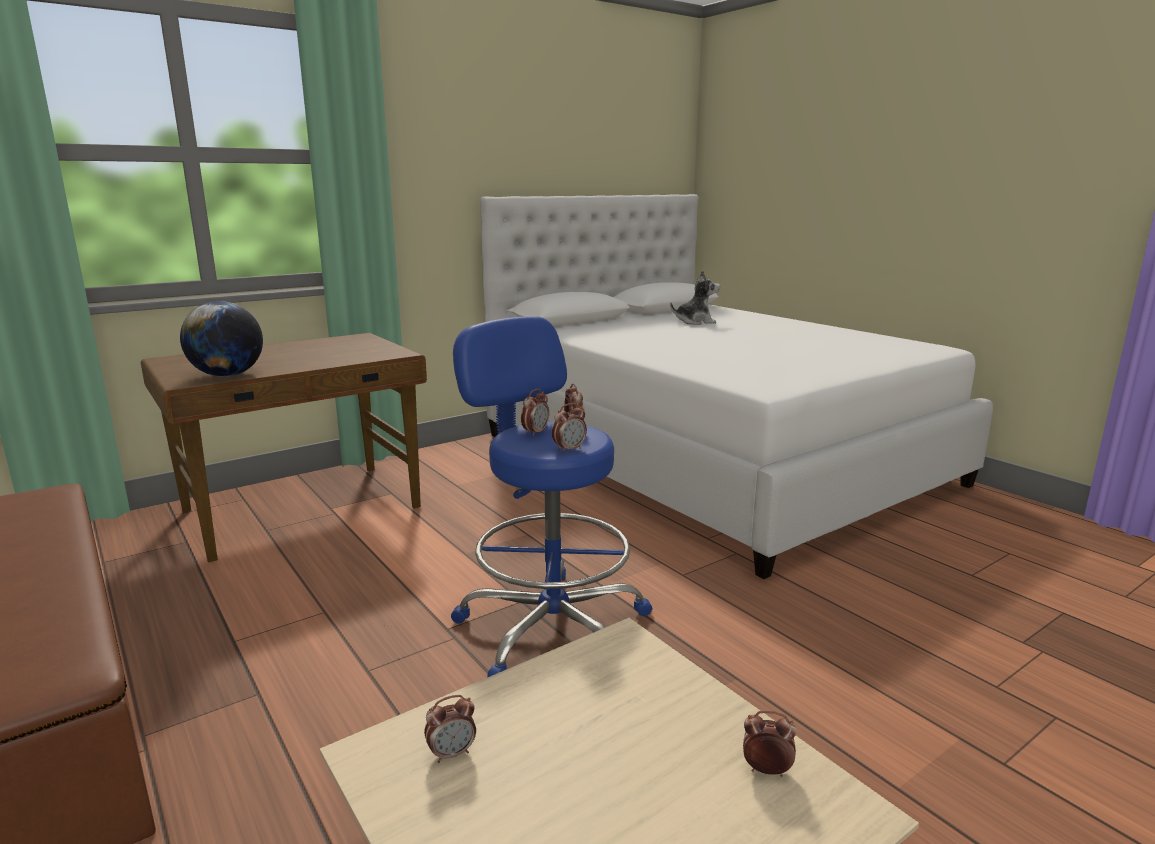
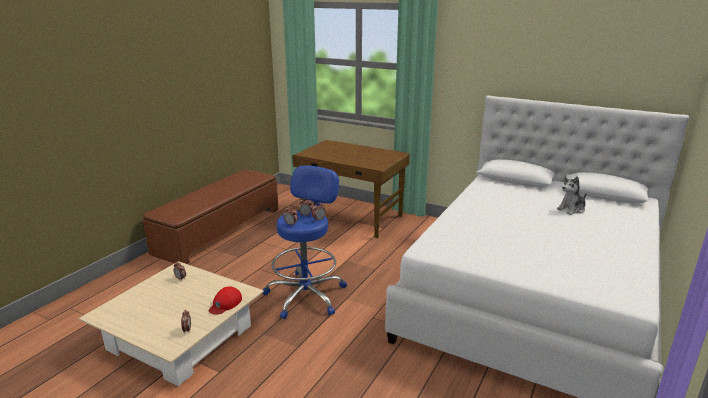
camera: 65 degrees right, 5 degrees up
(228, 375) = (317, 155): globe -> none
(660, 682) = (225, 304): none -> red cap
(695, 322) = (571, 209): plush toy -> plush toy turned 90 degrees clockwise

